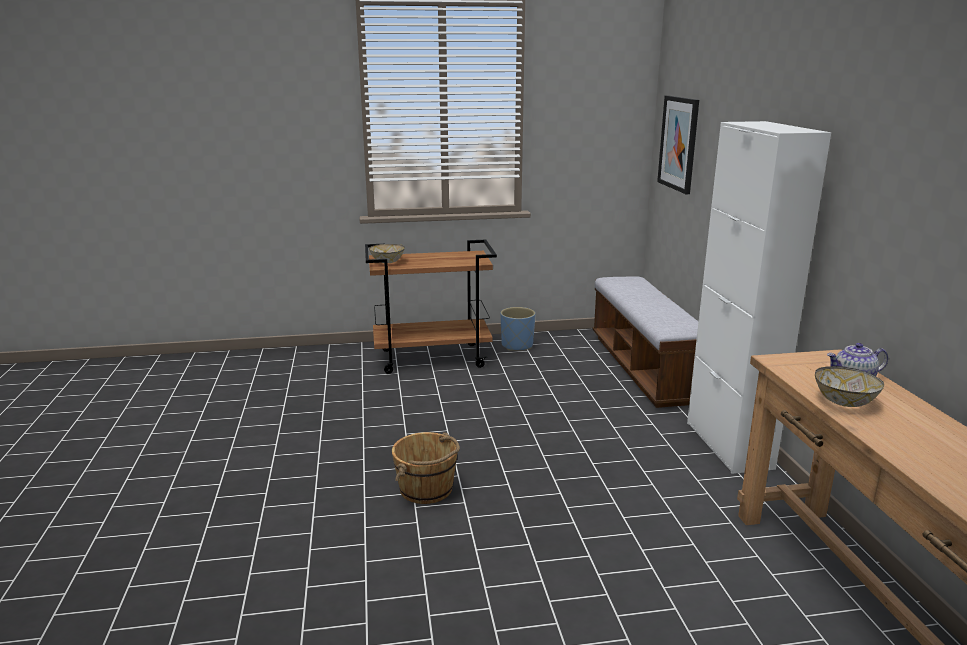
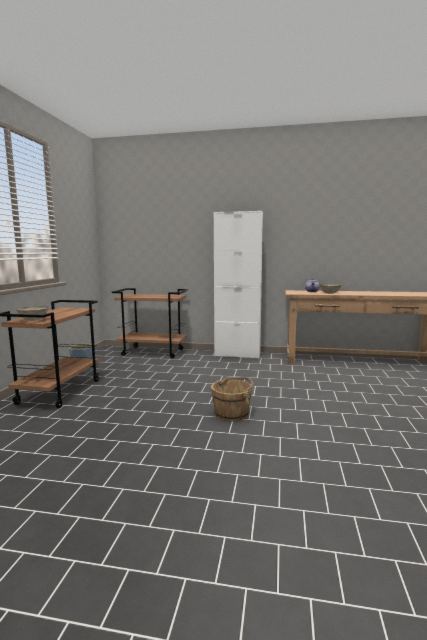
camera: 70 degrees left, 10 degrees down
(645, 368) = (154, 352): bench -> brown cart
(679, 143) = (132, 235): picture -> none

